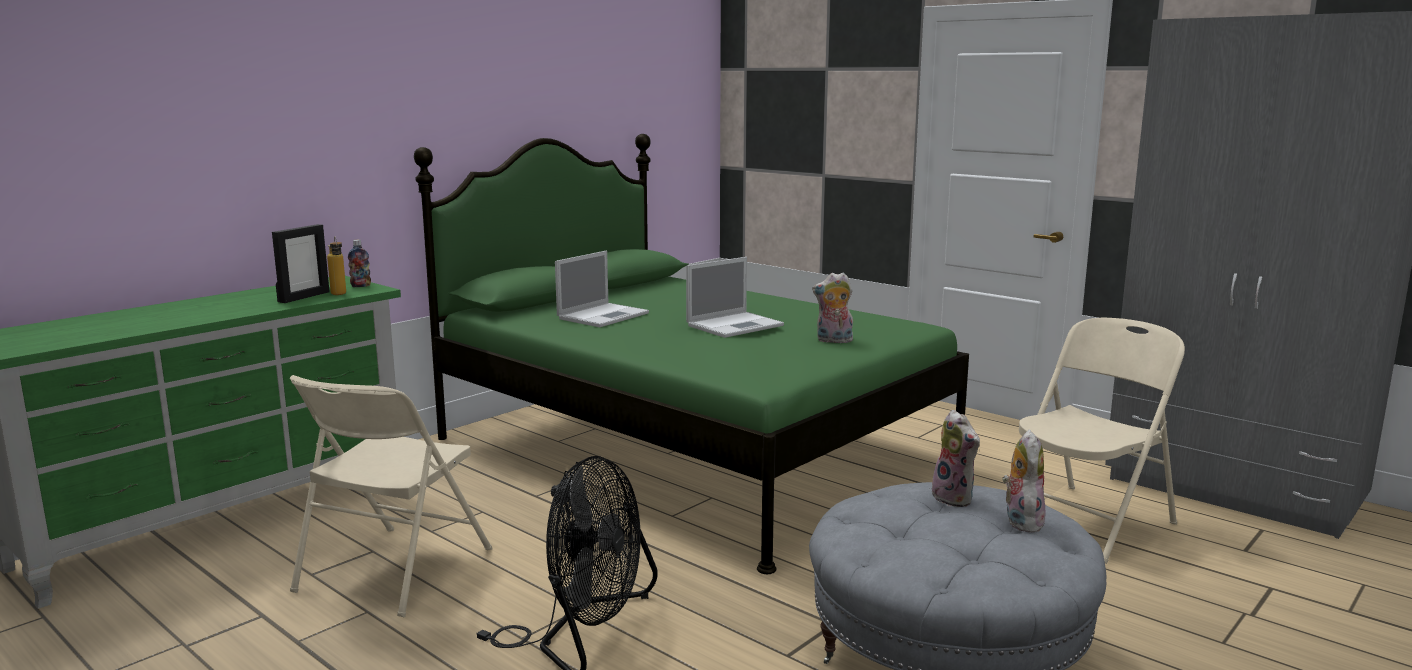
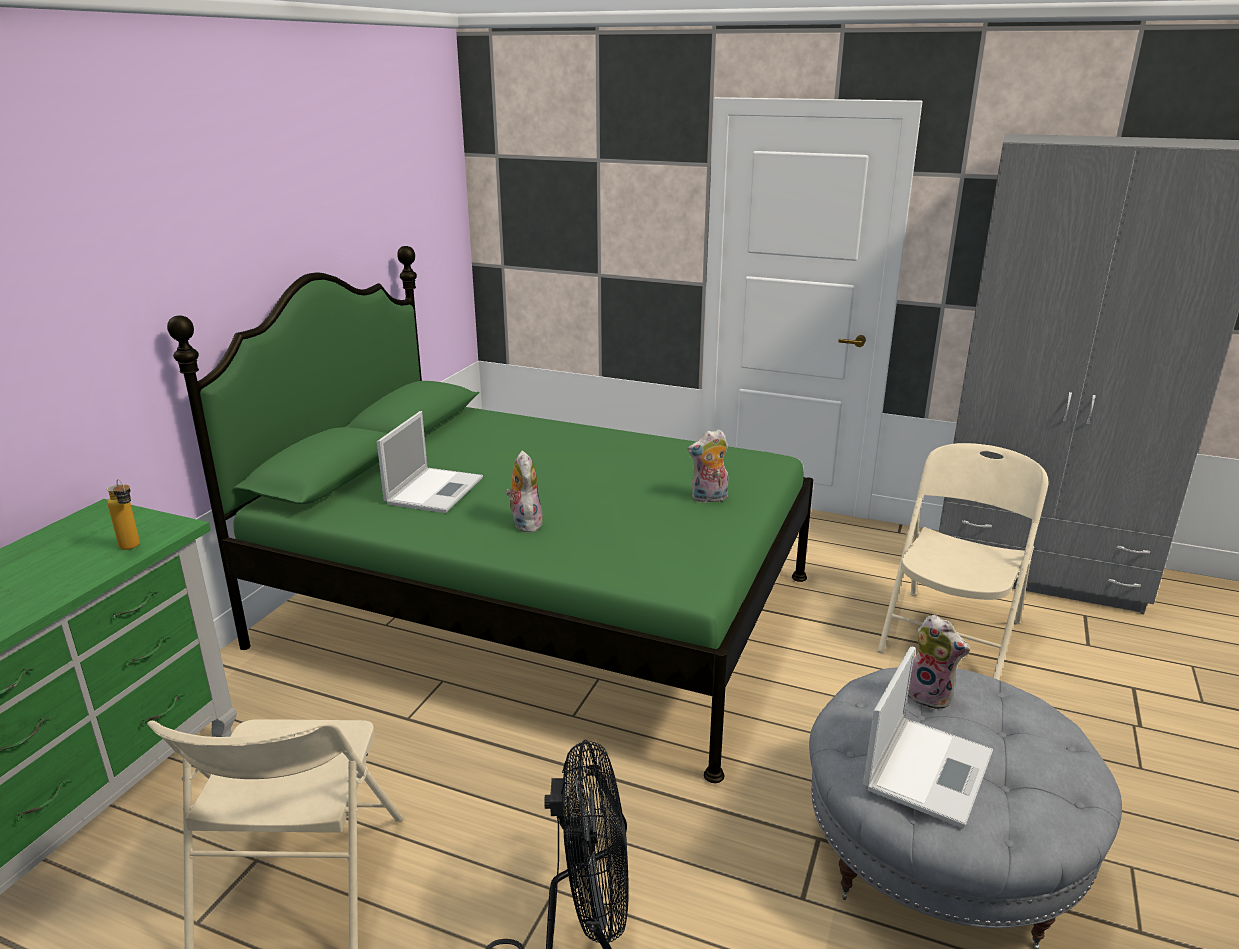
camera: 20 degrees left, 10 degrees up
(304, 297) = (84, 561): picture frame -> none
(361, 286) = (148, 522): bottle -> none
(736, 325) = (595, 489): laptop -> laptop (928, 768)
(1020, 521) = (1008, 717): plush toy -> plush toy (524, 523)

